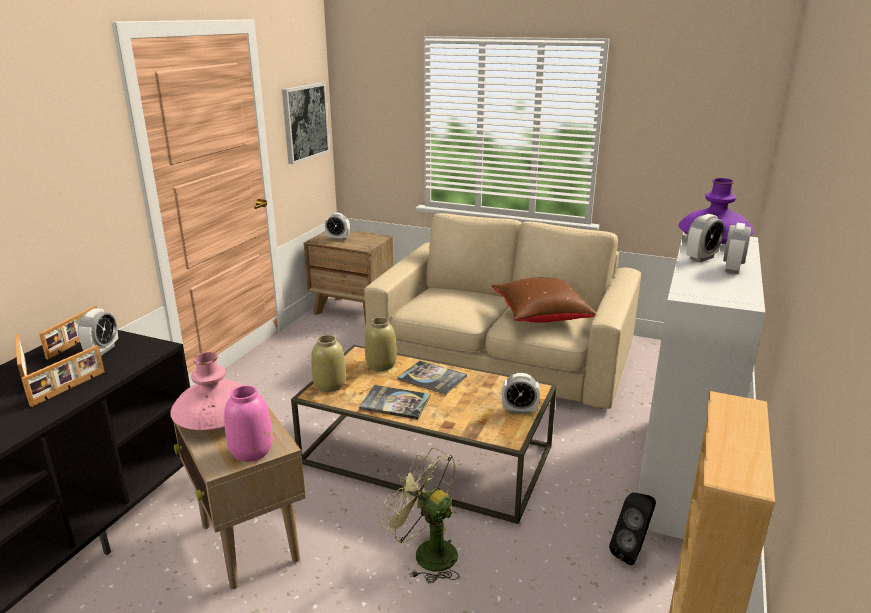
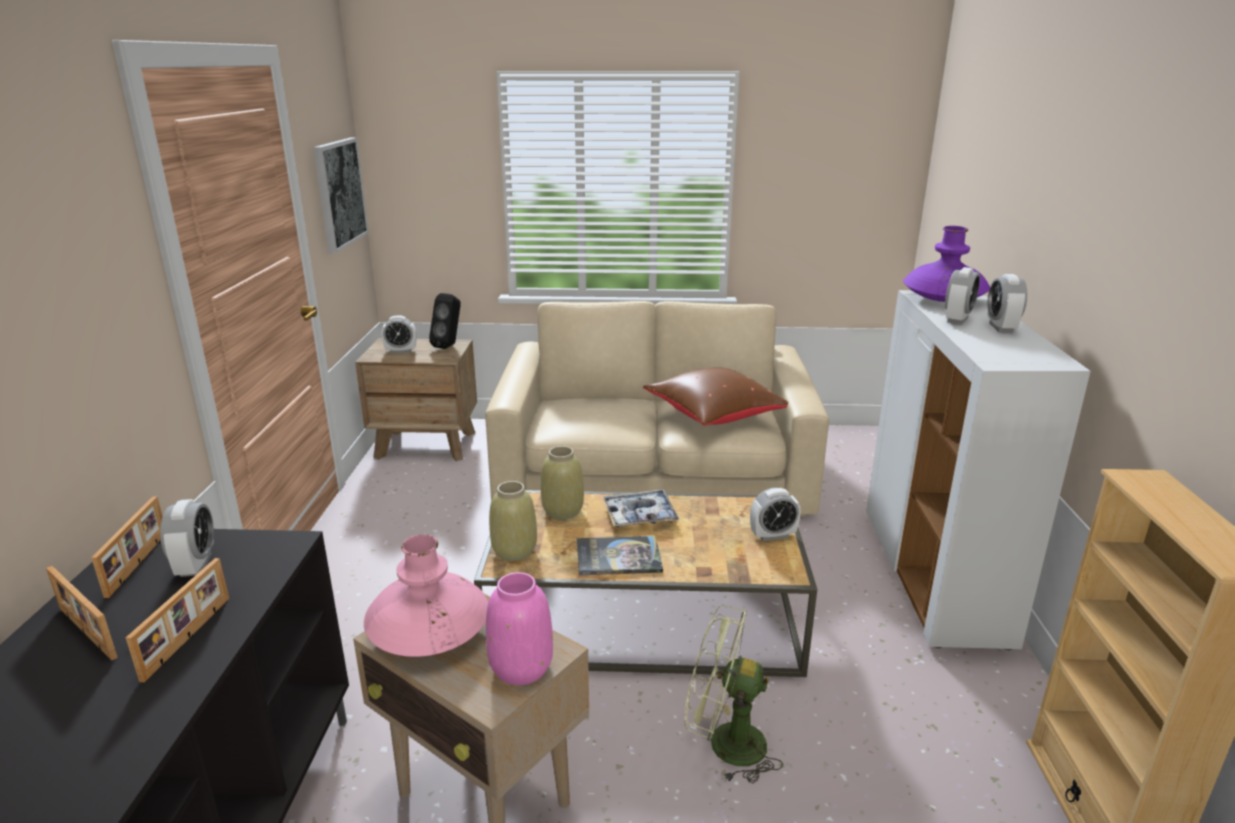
camera: 20 degrees left, 0 degrees up
(432, 378) = (640, 515): book -> tray
(632, 552) = (944, 677): black speaker -> black speaker (449, 346)

